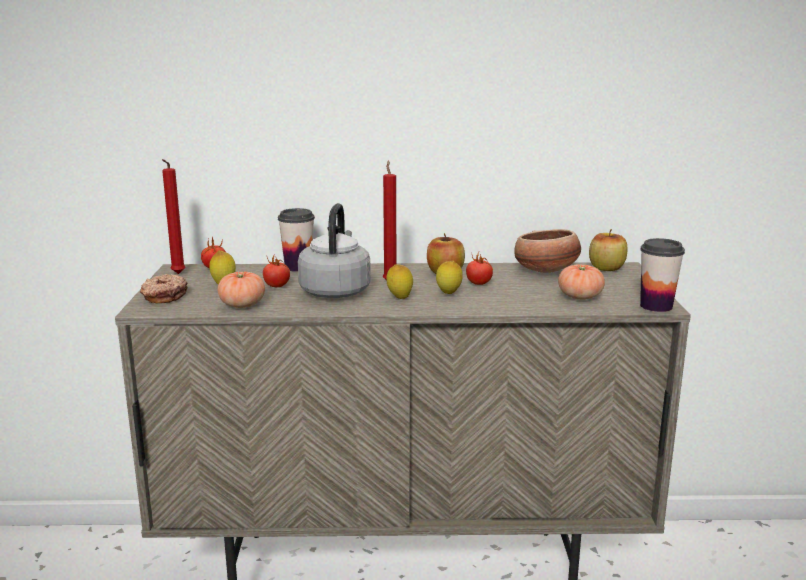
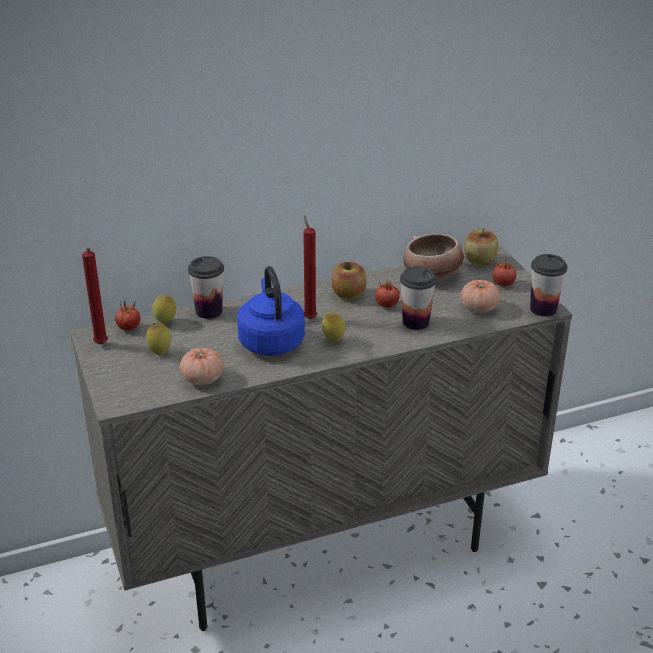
camera: 20 degrees left, 15 degrees up
(163, 296) = (118, 381): donut -> none
(277, 286) = (212, 344): tomato -> tomato (503, 284)
(336, 291) = (271, 341): grey kettle -> blue kettle
(448, 294) = (371, 326): lemon -> lemon (165, 322)
(499, 297) = (415, 322): none -> cup

